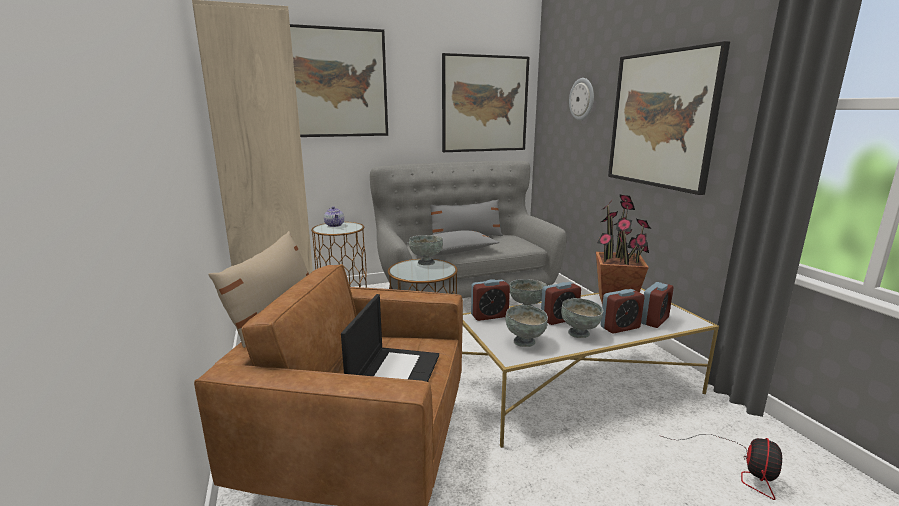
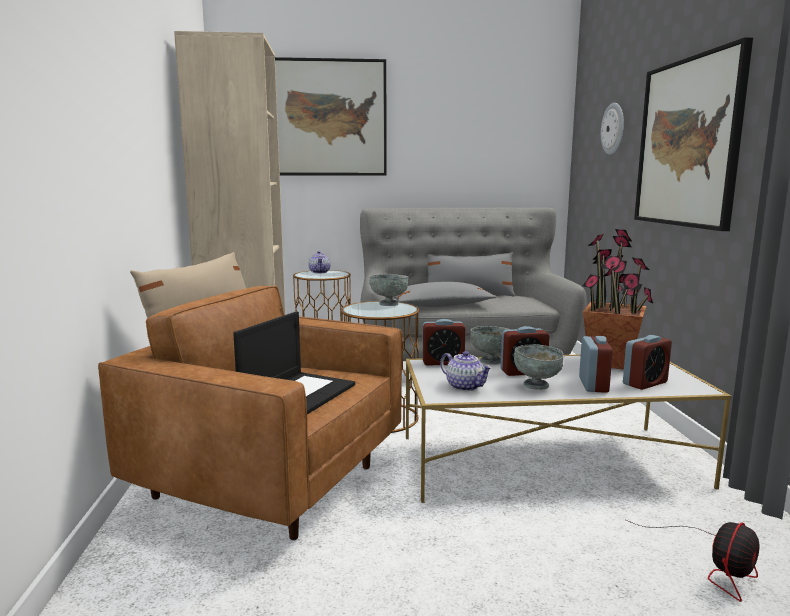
camera: 15 degrees right, 5 degrees down
(484, 104) = (504, 141): picture -> none
(525, 342) = (465, 386): grey bowl -> teapot
(620, 327) = (593, 385): alarm clock -> alarm clock turned 75 degrees counterclockwise

